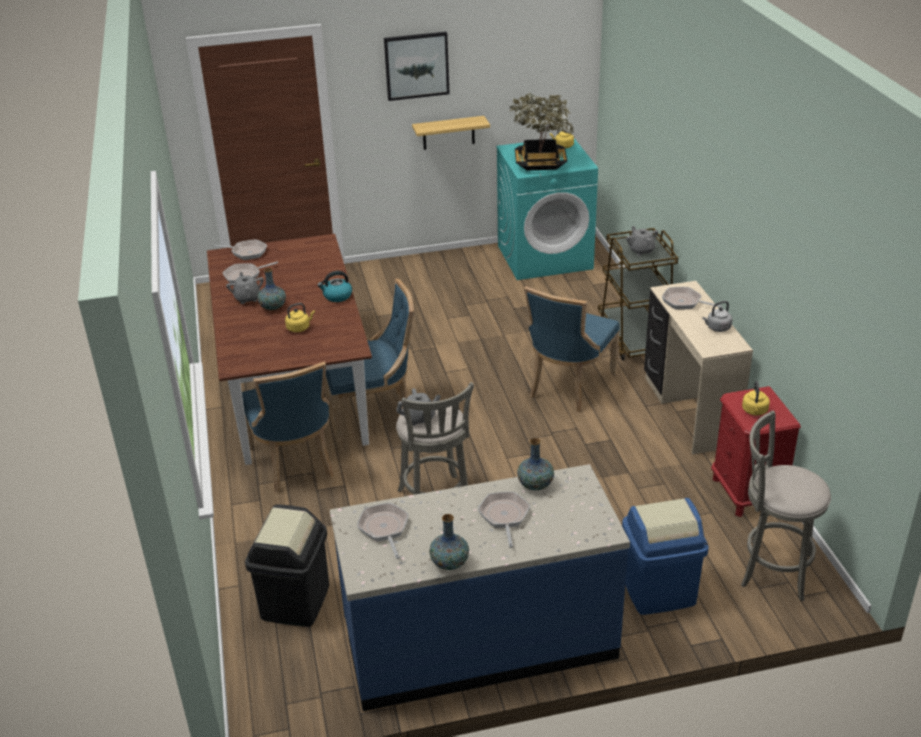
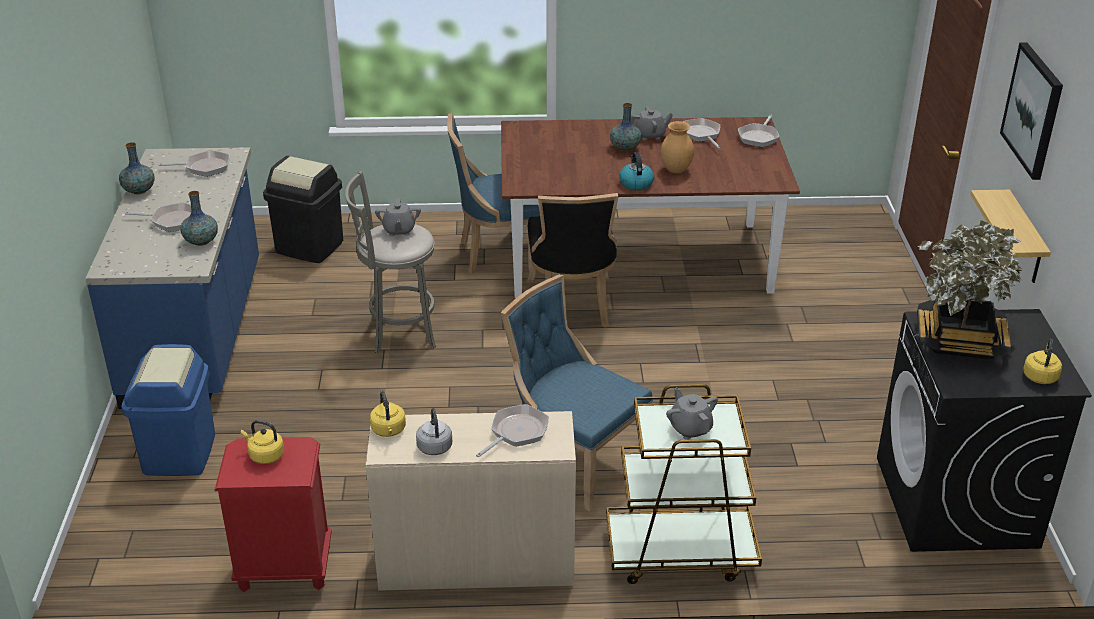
camera: 100 degrees right, 0 degrees up
(299, 328) = (575, 160): yellow kettle -> yellow kettle (389, 430)
(311, 281) = (675, 170): none -> brown vase
(373, 413) = (571, 305): blue chair -> black chair
(545, 257) = (956, 502): turquoise washing machine -> black washing machine
(641, 250) = (690, 428): grey teapot -> grey teapot turned 105 degrees counterclockwise
(771, 569) = (151, 550): grey stool -> none

